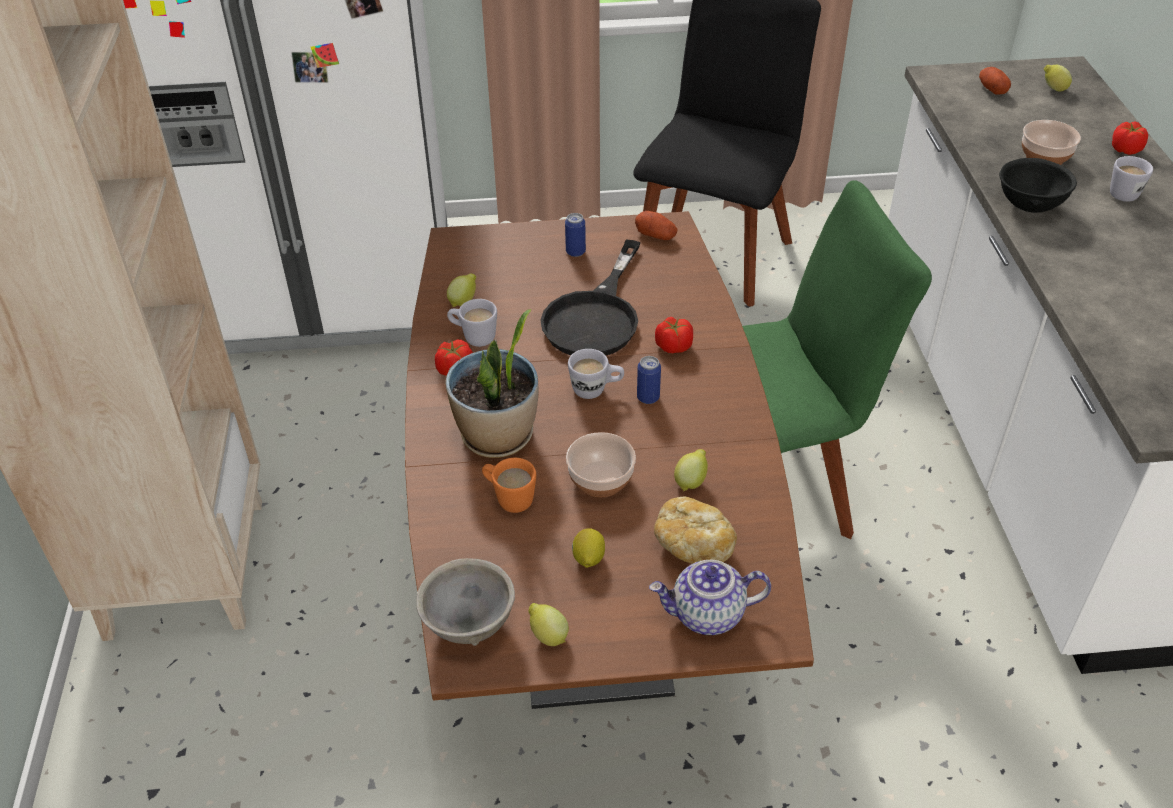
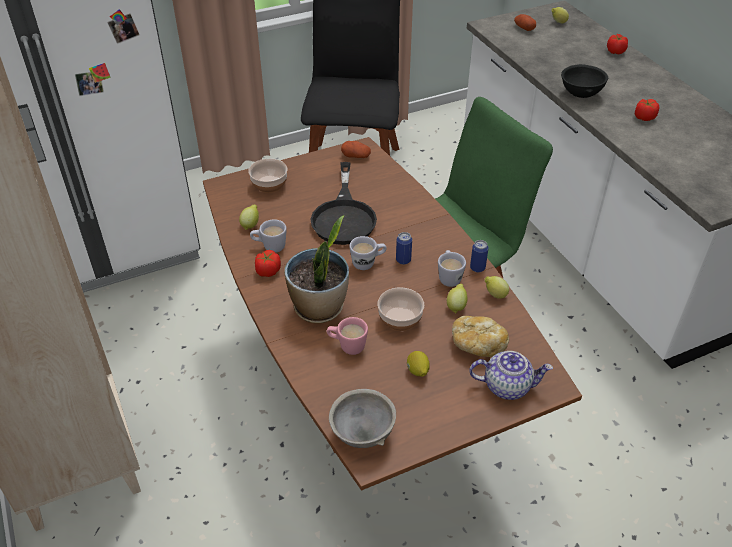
camera: 20 degrees left, 0 degrees up
(509, 498) = (347, 346): orange mug -> pink mug
(547, 636) = (417, 427): lemon -> lemon (495, 295)
(575, 252) = (309, 177): can -> can (477, 268)
(673, 346) = (402, 224): tomato -> tomato (644, 117)
(707, 615) = (507, 386): teapot -> teapot turned 150 degrees counterclockwise
(1044, 157) = (574, 64): bowl -> bowl (269, 185)
(1122, 191) = (626, 76): white mug -> white mug (449, 277)

